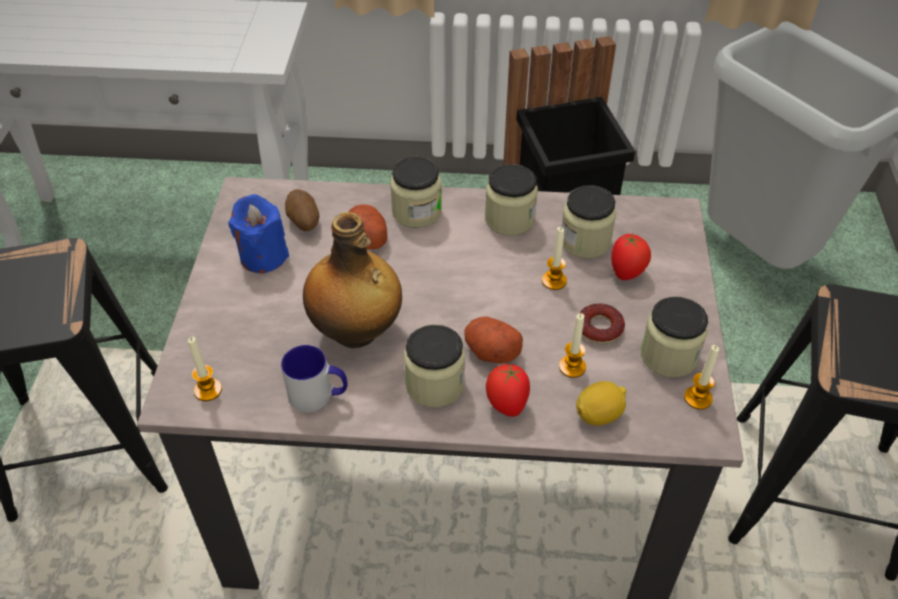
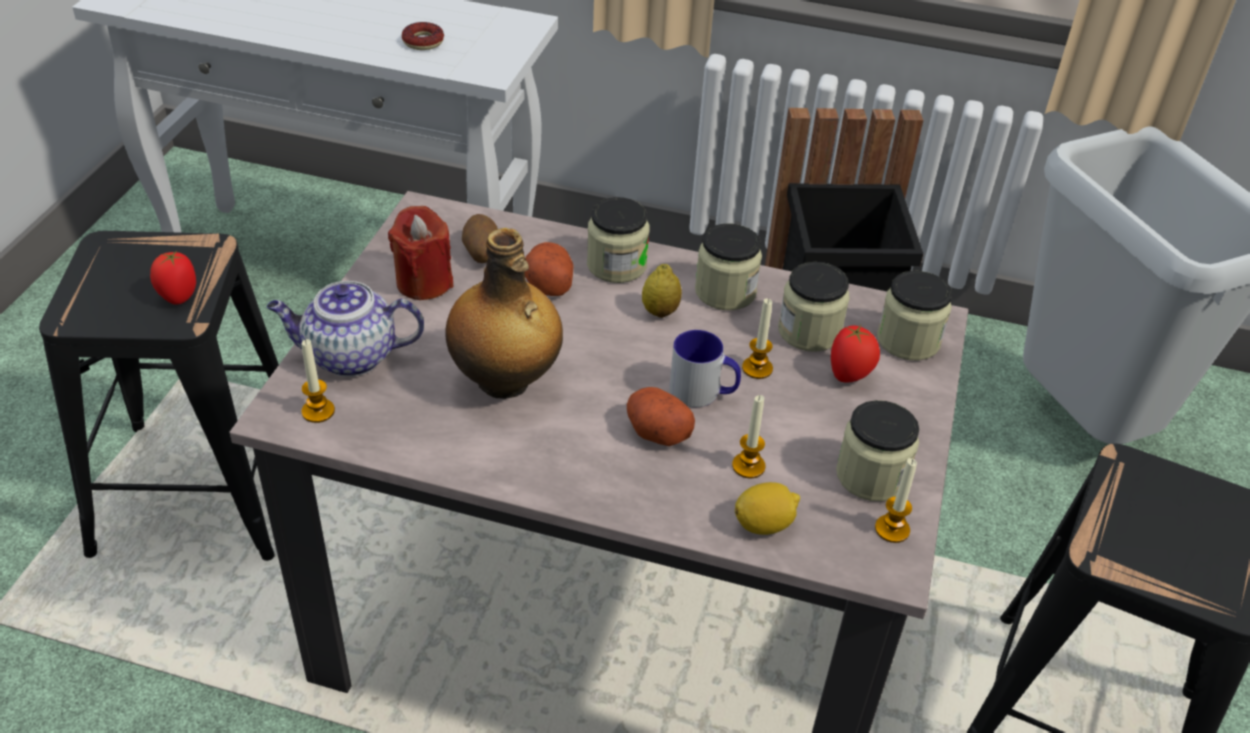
camera: 10 degrees right, 5 degrees down
(220, 335) = (349, 356): none -> teapot
(263, 256) = (424, 282): blue candle -> red candle
(318, 395) = (440, 440): mug -> mug (703, 393)
(435, 384) = (578, 454): jar -> jar (908, 340)
(463, 246) = (660, 311): none -> lemon
(506, 405) = (656, 492): tomato -> tomato (178, 296)
(599, 328) = (796, 430): donut -> donut (423, 42)

